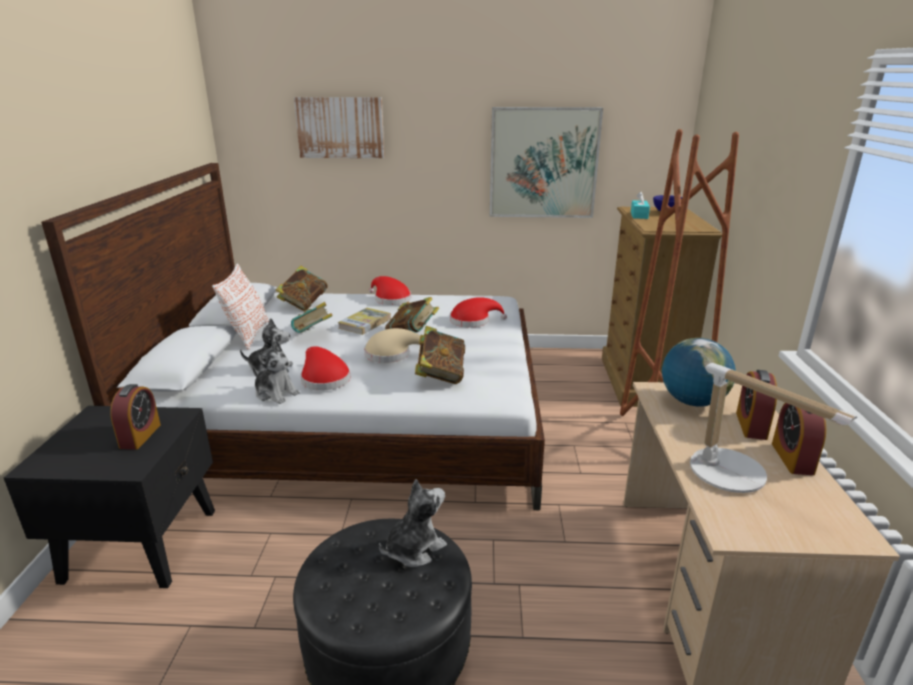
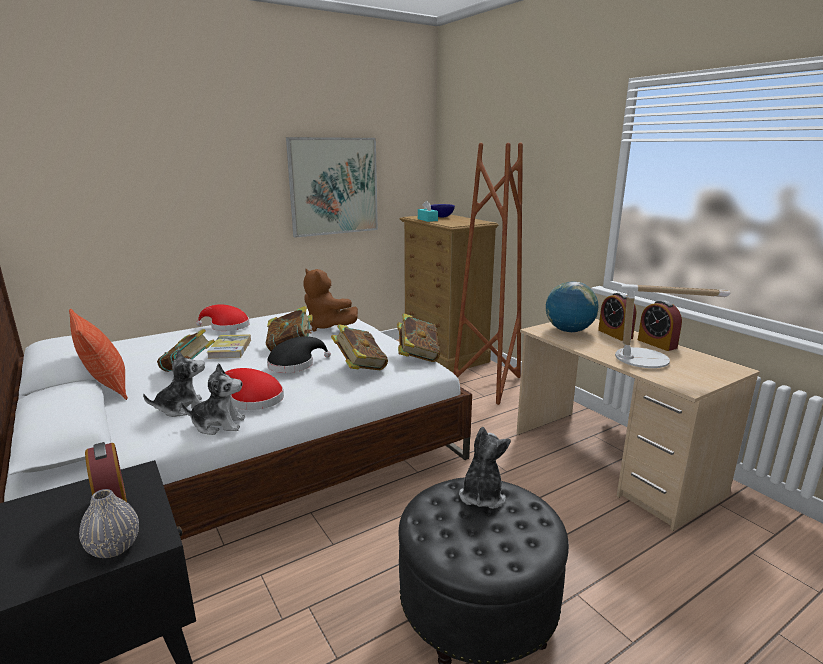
camera: 35 degrees left, 5 degrees down
(110, 464) = (114, 548): none -> grey vase
(248, 335) = (106, 388): white pillow -> orange pillow
(304, 304) = (137, 349): book -> book (417, 356)
(340, 127) = (132, 158): picture -> none
(392, 354) = (294, 364): beige hat -> black hat
(473, 321) = (327, 326): red hat -> brown plush toy

